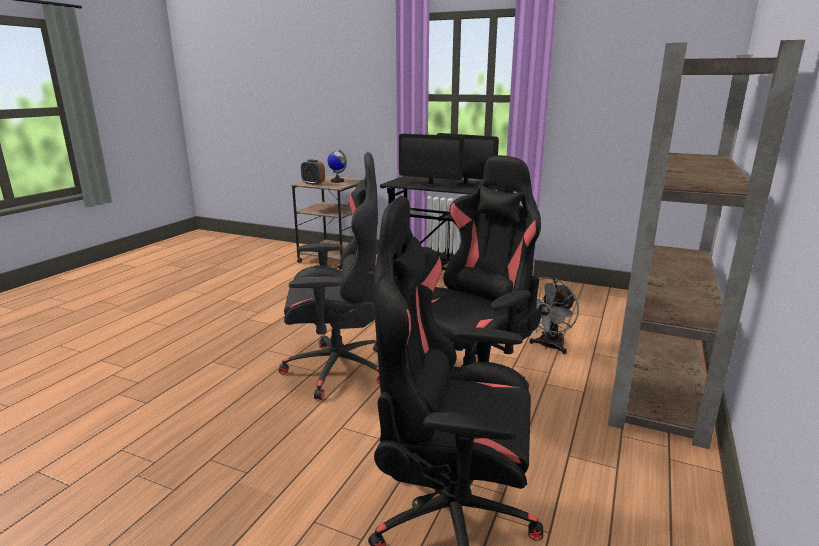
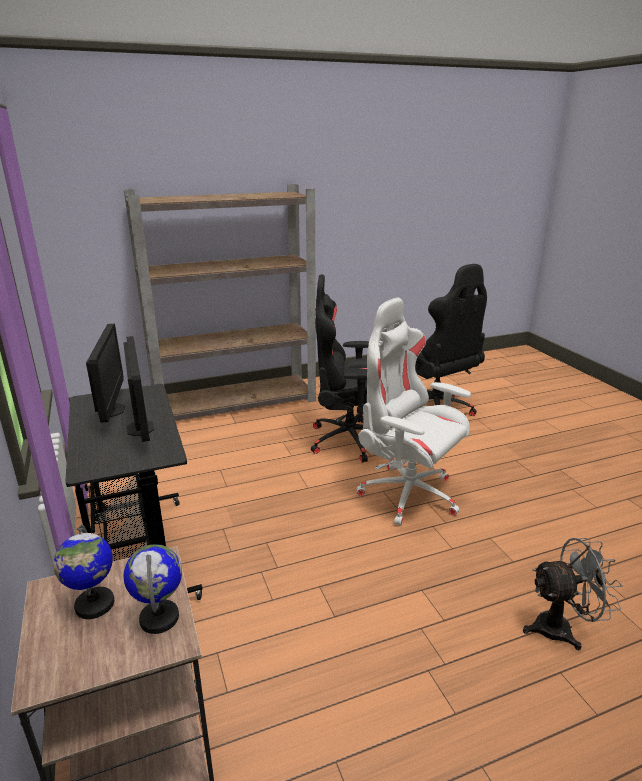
camera: 135 degrees left, 5 degrees up
(313, 183) = (160, 618): alarm clock -> globe
(336, 369) = (410, 495): black office chair -> white office chair
(548, 347) = (247, 438): grey fan -> grey fan (561, 628)

